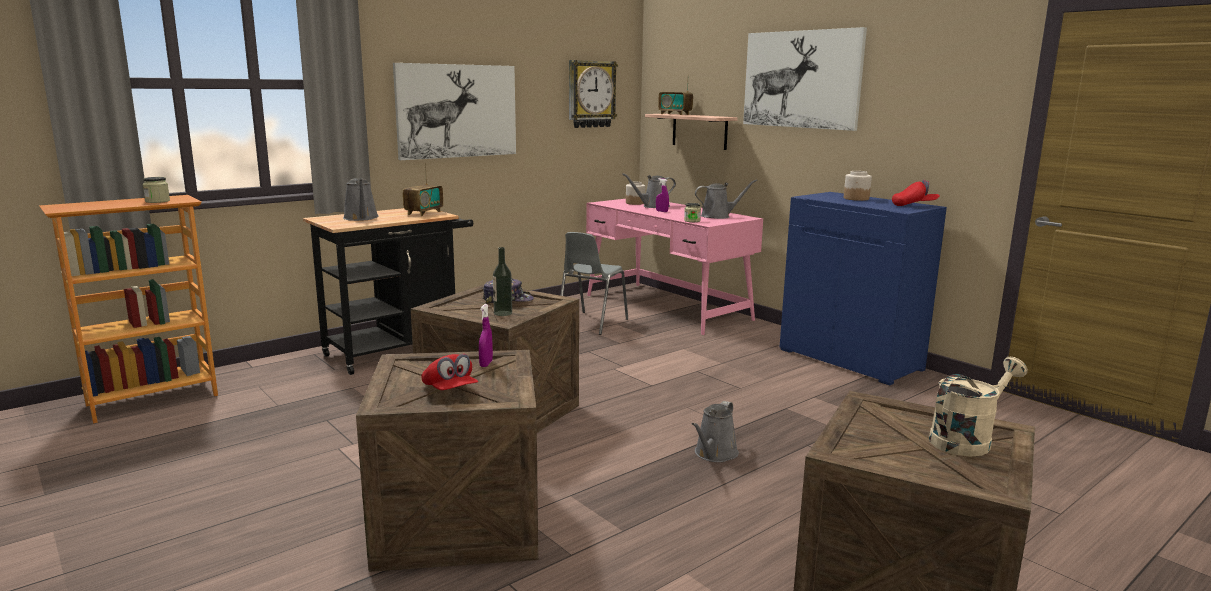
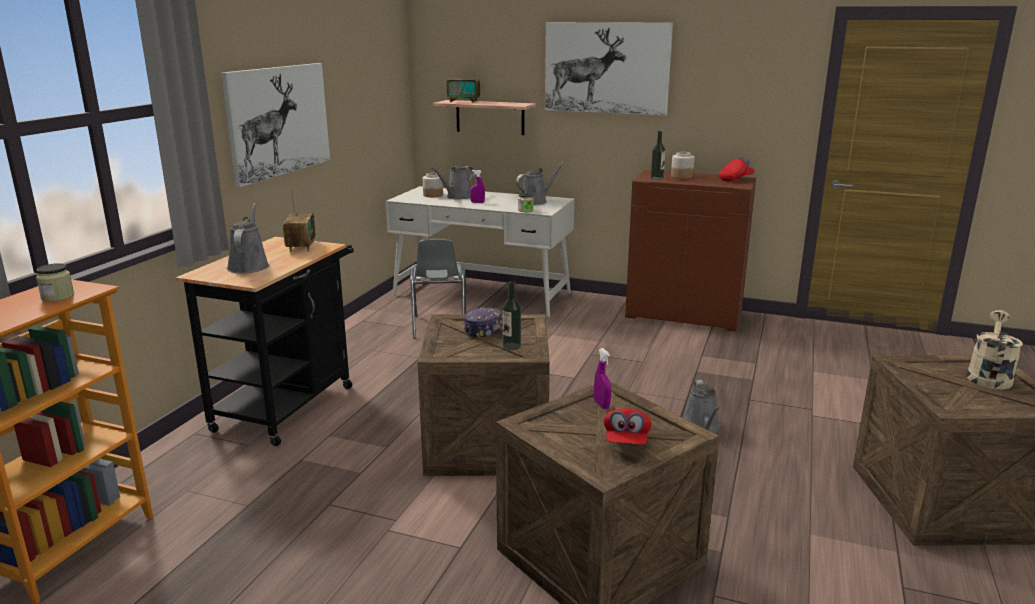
camera: 30 degrees left, 5 degrees up
(361, 218) = (249, 266): grey watering can -> grey watering can turned 135 degrees counterclockwise
(450, 390) = (626, 441): red cap -> red cap turned 75 degrees clockwise
(591, 94) = (376, 85): wall clock -> none
(666, 307) = (482, 294): pink desk -> white desk
(823, 197) = (657, 178): none -> bottle
(851, 359) = (684, 314): blue cabinet -> brown cabinet

